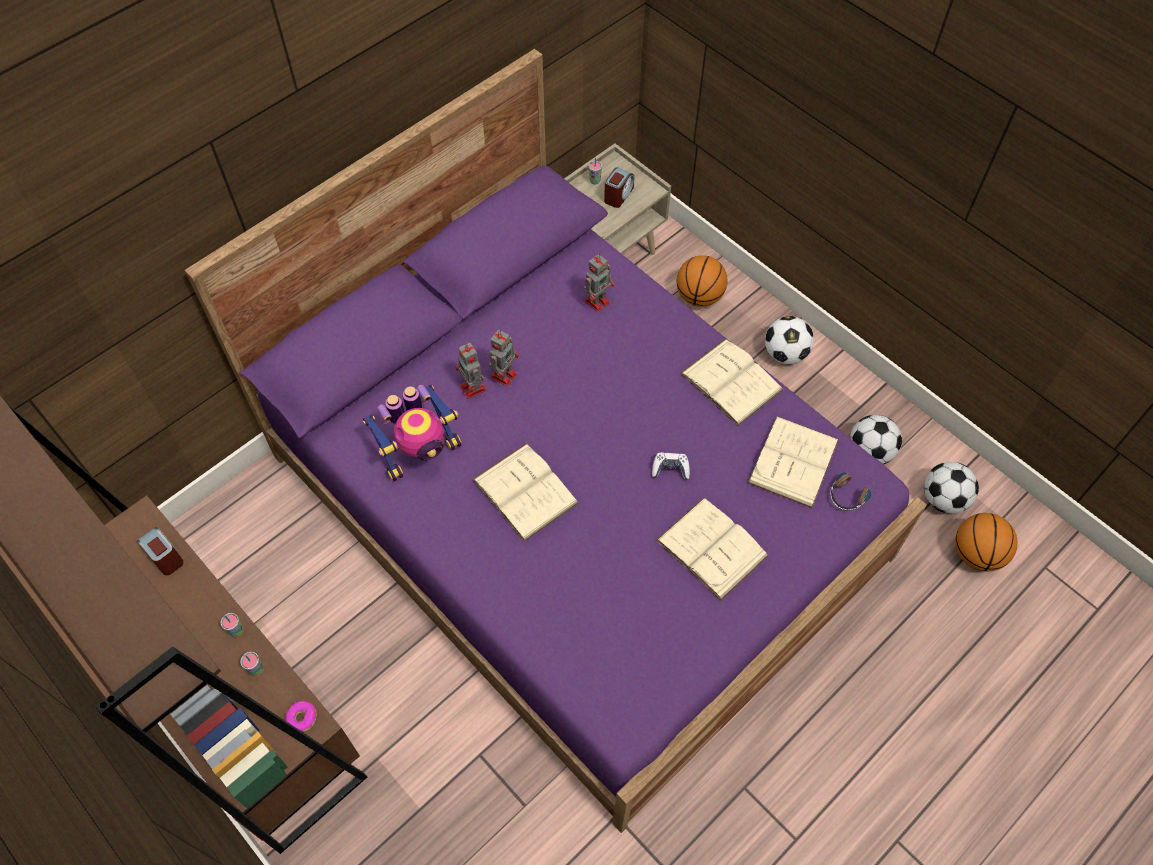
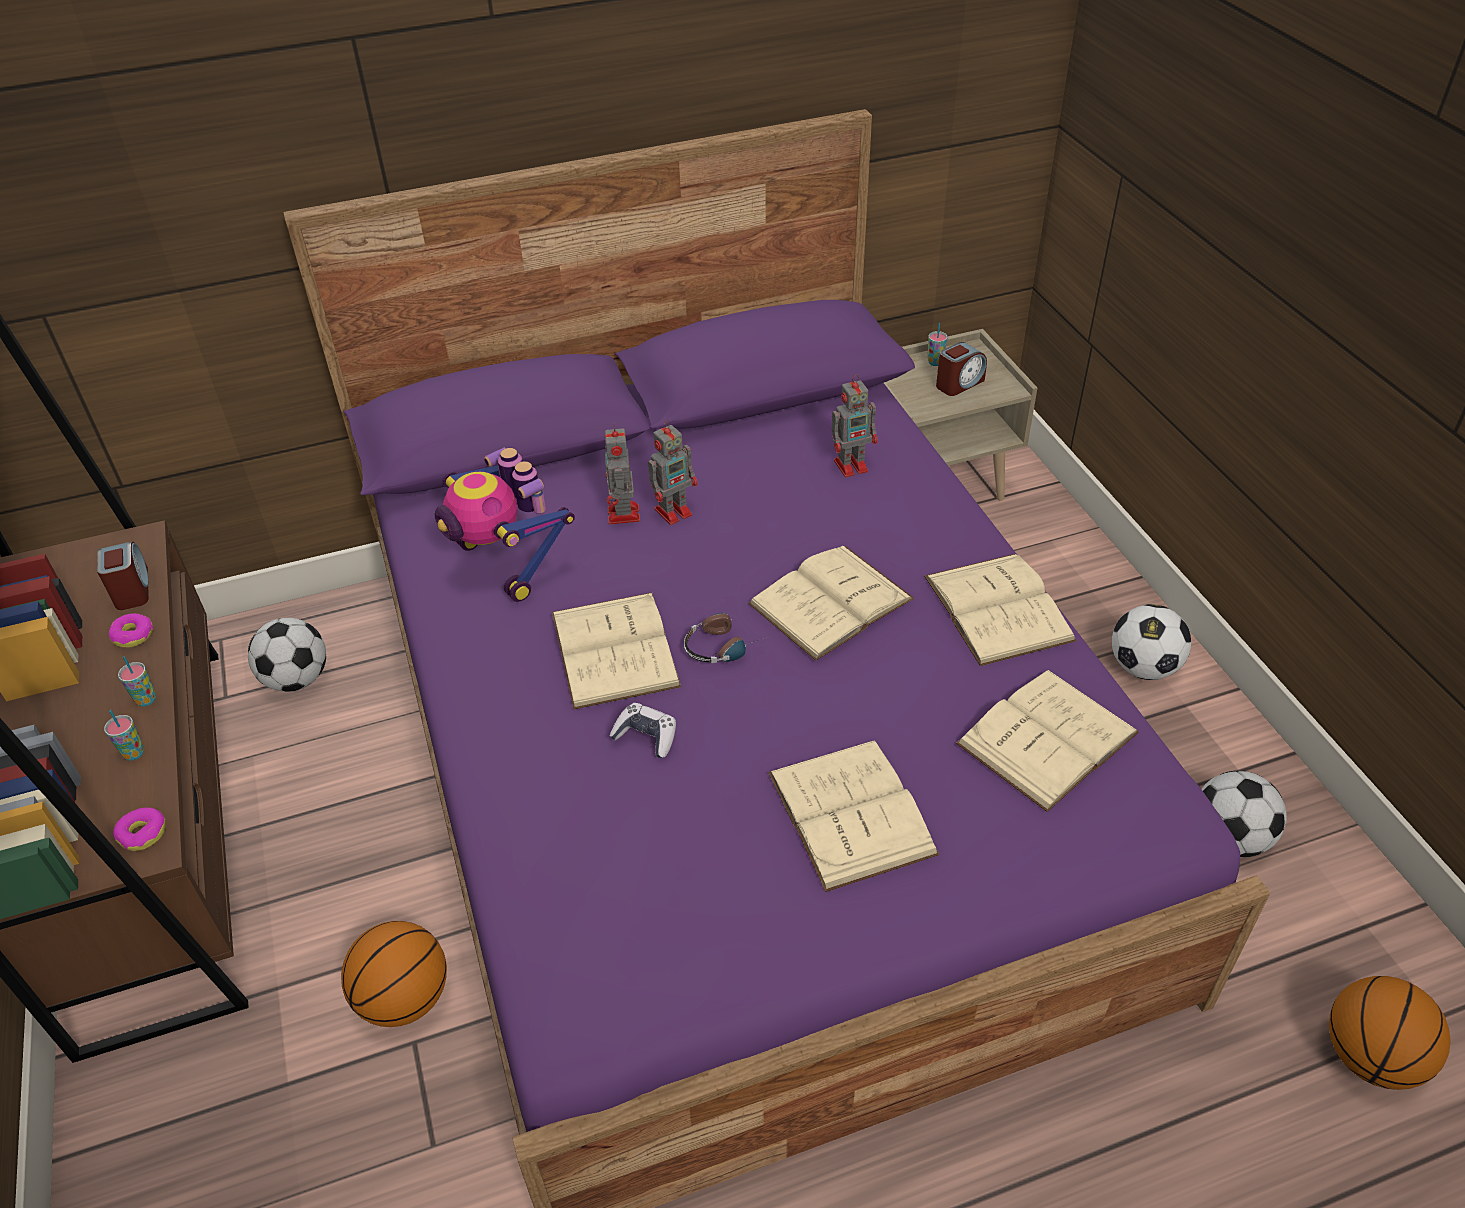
camera: 25 degrees right, 15 degrees down
(193, 590) = (133, 635): none -> donut
(420, 452) = (507, 563): toy robot -> toy robot turned 60 degrees clockwise
(635, 411) = (831, 601): none -> beige book
(670, 469) = (844, 689): game controller -> game controller (646, 736)
(699, 296) = (1044, 564): basketball -> basketball (405, 998)
(851, 491) = (1127, 811): headphones -> headphones (725, 645)
(943, 499) = (1336, 949): football -> football (297, 679)

